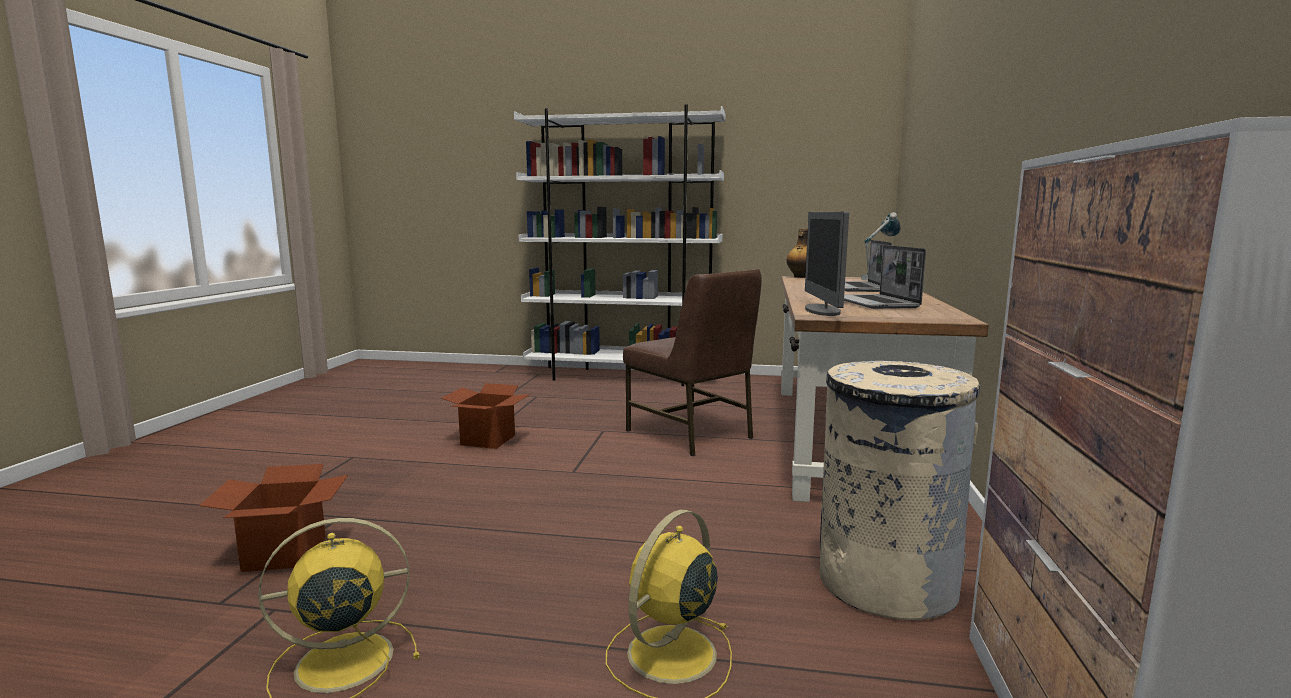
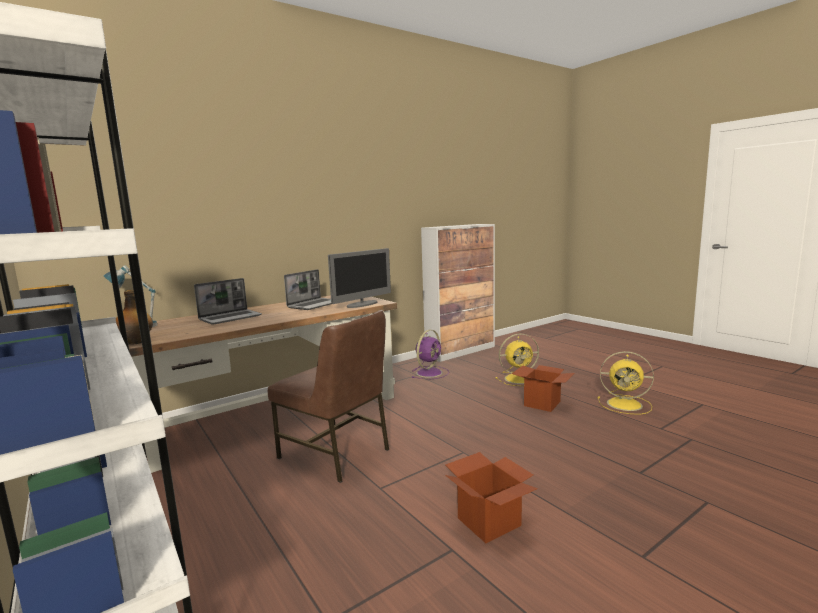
camera: 135 degrees left, 0 degrees up
(285, 553) = (669, 455): cardboard box -> cardboard box (542, 404)
(691, 434) = (336, 453): brown chair -> brown chair turned 120 degrees clockwise
(885, 582) = (430, 372): beige trash can -> purple fan

